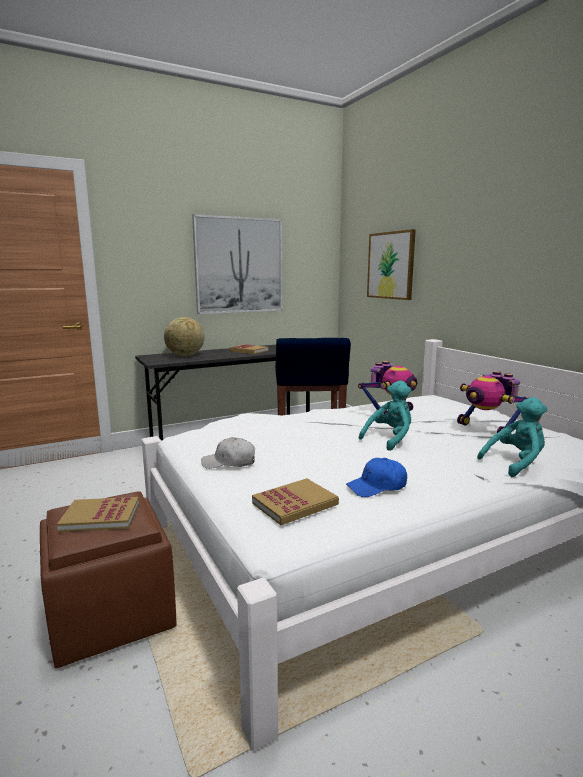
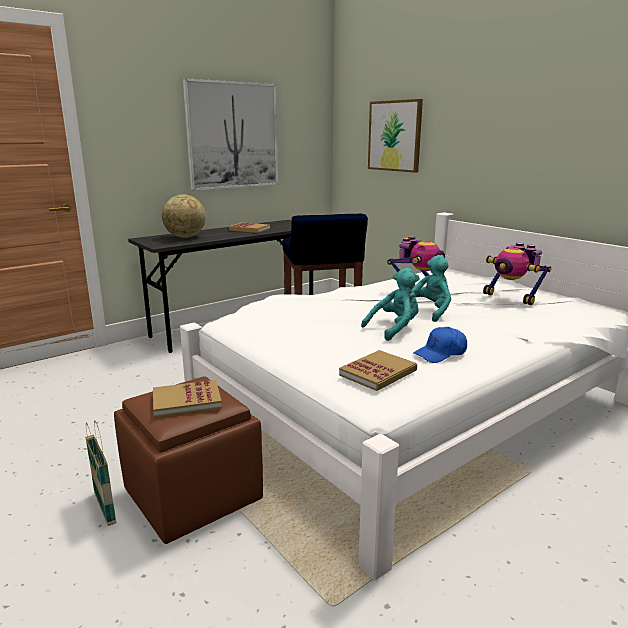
camera: 10 degrees left, 5 degrees up
(23, 618) = (105, 508): none -> basket
(229, 463) = (292, 342): white cap -> none
(515, 463) = (548, 326): turquoise plush toy -> turquoise plush toy (394, 329)

